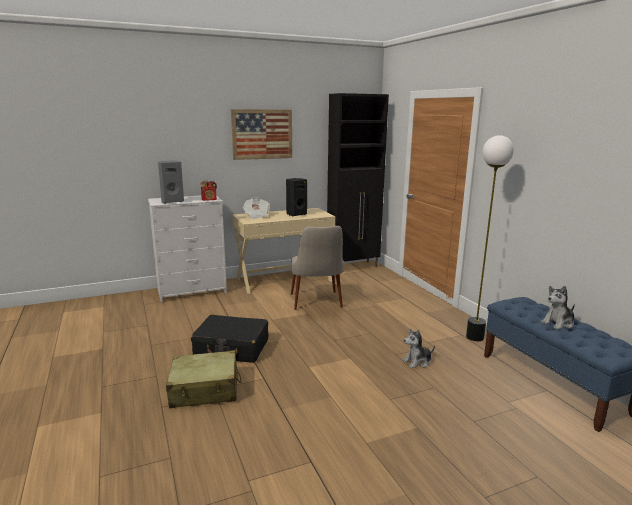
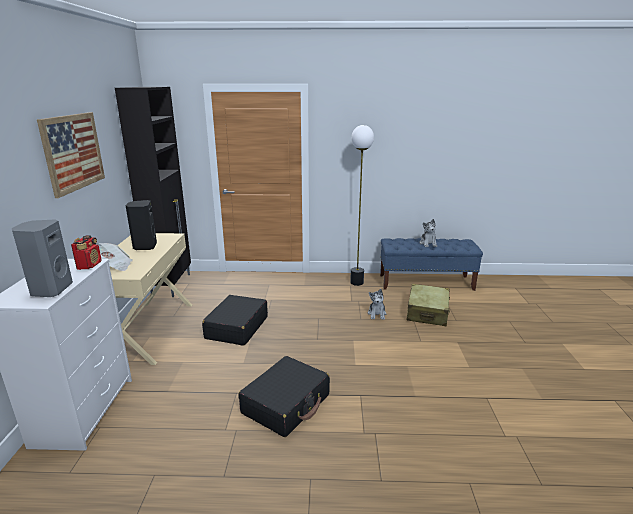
camera: 65 degrees left, 5 degrees up
(205, 389) = (362, 439): beige suitcase -> beige suitcase (427, 312)
(317, 304) = (236, 328): beige chair -> black suitcase

